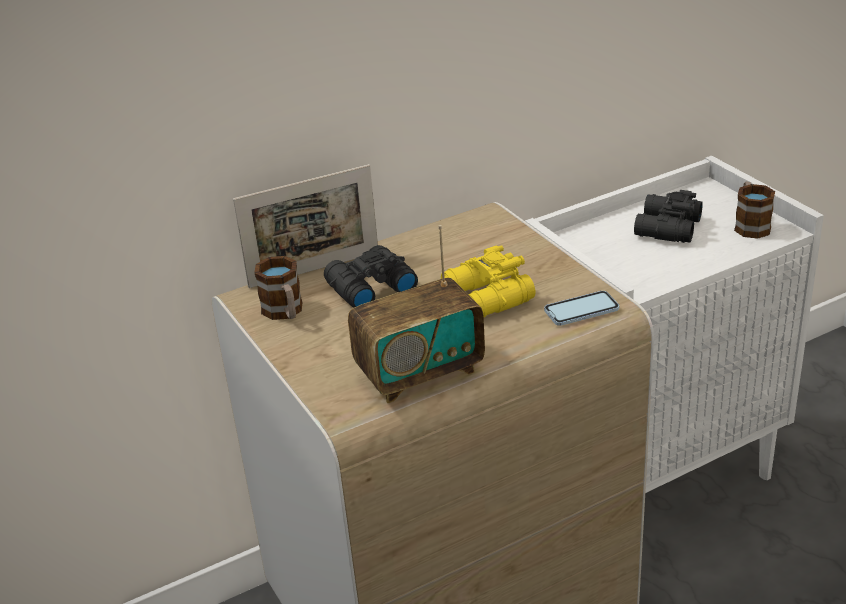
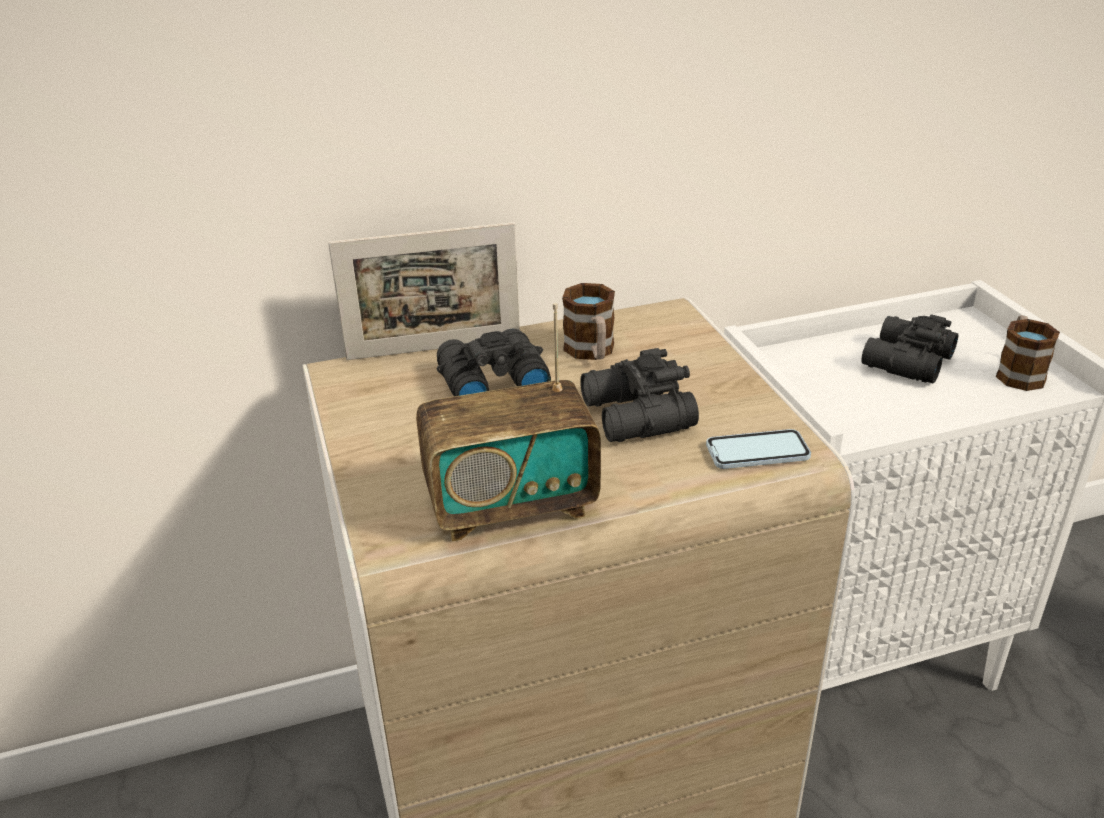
camera: 10 degrees right, 0 degrees up
(285, 312) = (375, 397): mug -> mug (591, 352)
(487, 298) = (635, 416): yellow binoculars -> black binoculars

